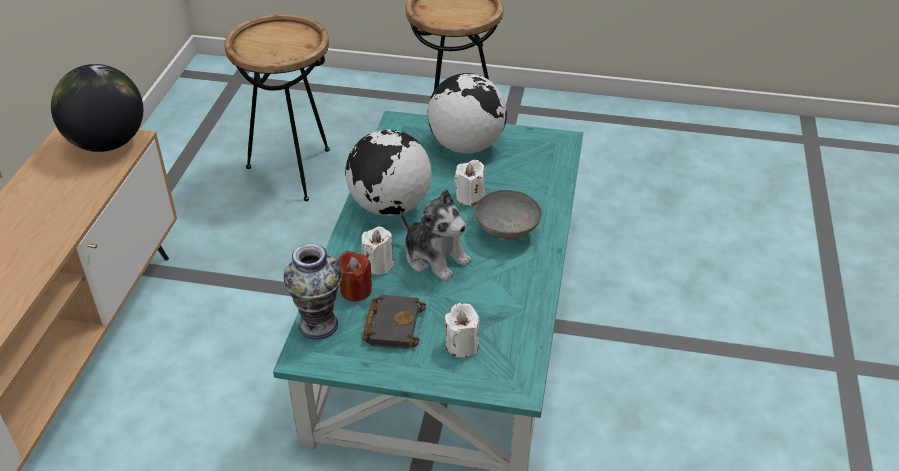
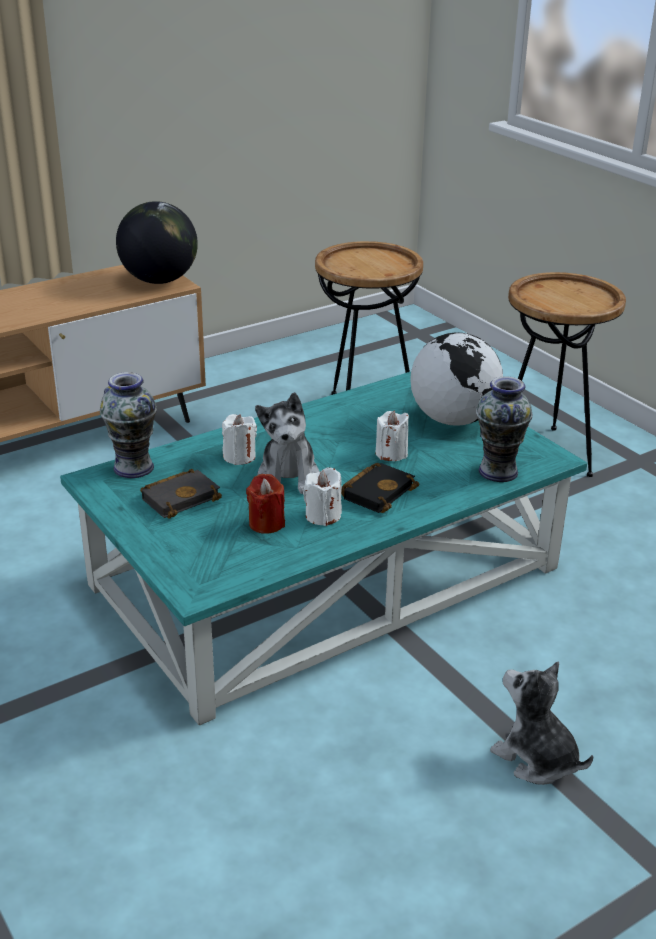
camera: 45 degrees right, 10 degrees down
(356, 290) = (195, 462): red candle -> red candle (266, 523)
(389, 206) = (315, 427): globe -> none
(462, 345) = (205, 539): white candle -> white candle (323, 516)
(505, 231) = (377, 491): grey bowl -> black book
(549, 169) = (499, 471): none -> vase
(713, 349) = (536, 759): none -> plush toy

